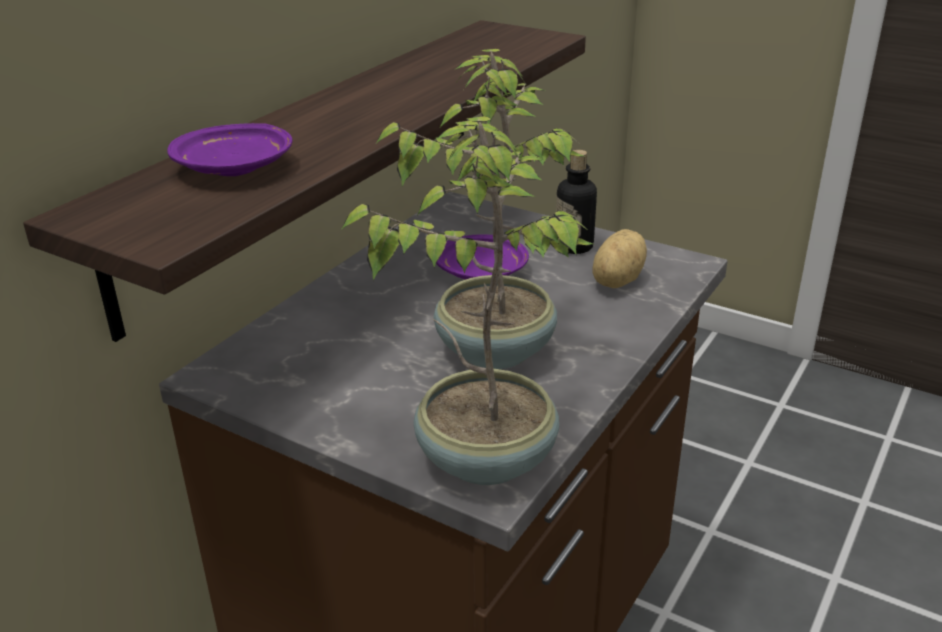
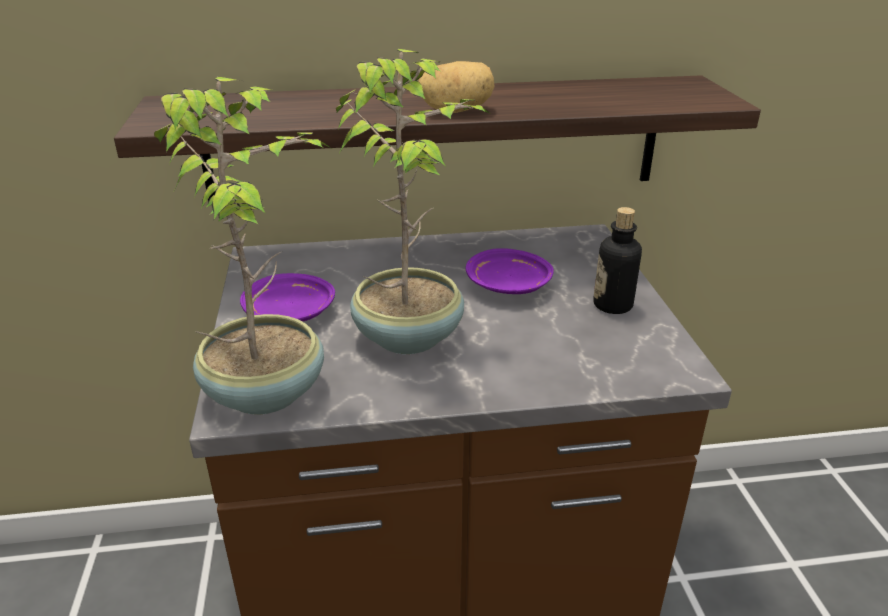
camera: 50 degrees right, 0 degrees up
(236, 168) = (281, 107): purple plate -> purple plate (290, 313)
(615, 280) = (590, 345): potato -> potato (456, 110)

